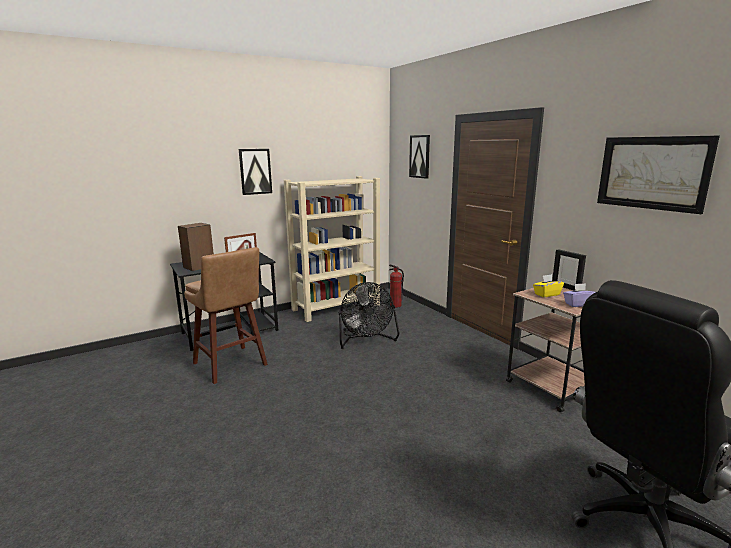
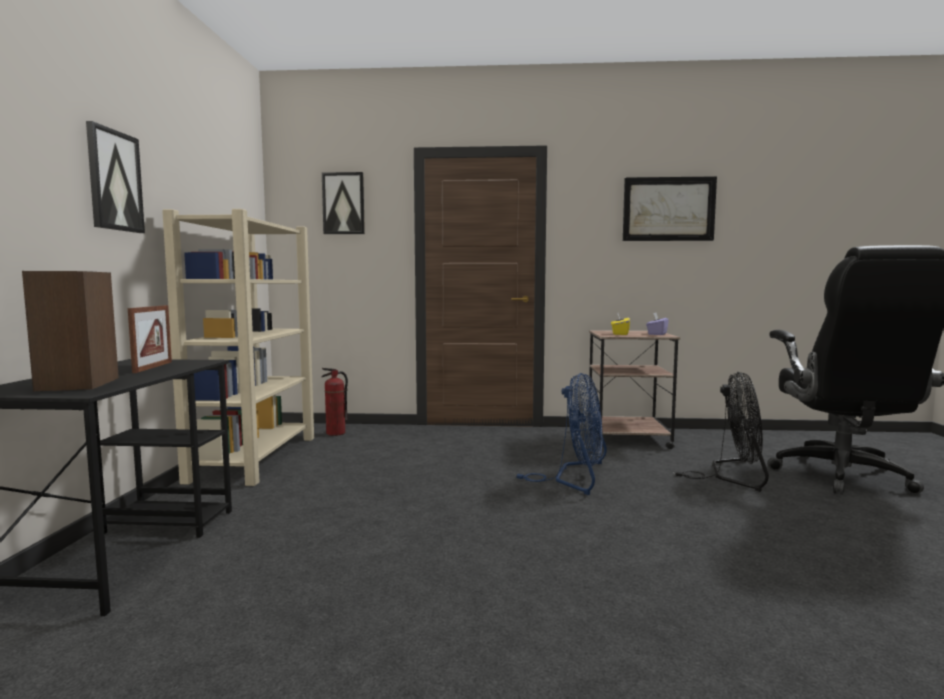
camera: 55 degrees left, 10 degrees down
(231, 365) = (277, 581): brown stool -> none
(363, 340) = (394, 471): black fan -> black fan (730, 474)
(430, 390) = (573, 476): none -> blue fan
(566, 287) = (609, 330): picture frame -> none

